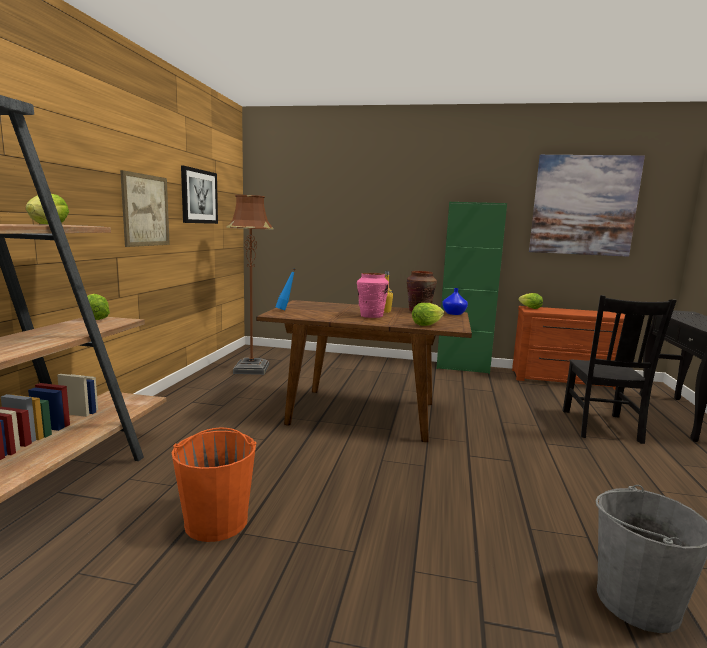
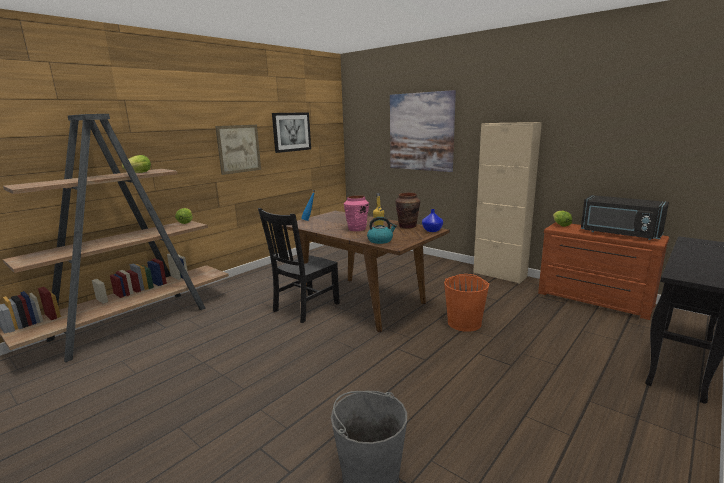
camera: 30 degrees right, 5 degrees up
(216, 521) = (199, 352): orange bucket -> orange bucket (464, 323)
(251, 369) = (328, 257): brown floor lamp -> none
(426, 325) = (380, 240): lettuce -> kettle
(462, 368) = (499, 275): green cabinet -> beige cabinet
(583, 205) = (627, 119): picture -> picture (421, 132)
(587, 312) = (619, 234): none -> black microwave
(601, 427) = (558, 350): black chair -> black chair (304, 308)

